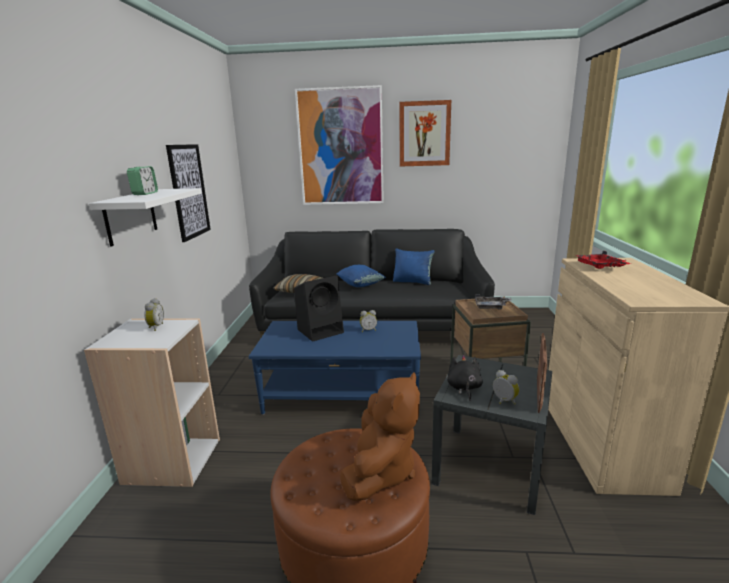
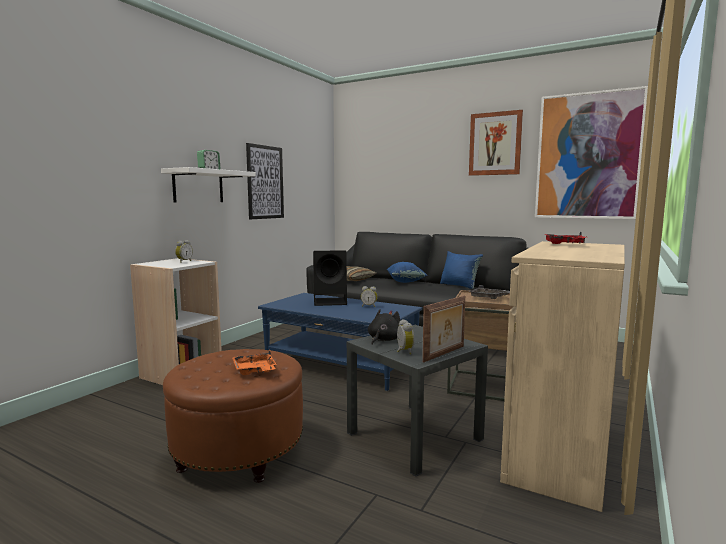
camera: 25 degrees right, 10 degrees down
(341, 147) = (416, 158): picture -> picture (587, 156)
(380, 472) = (255, 371): brown plush toy -> orange tray

